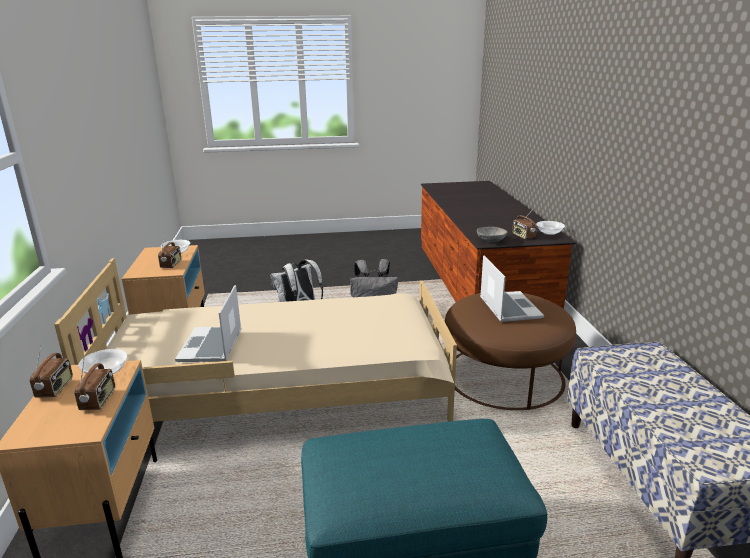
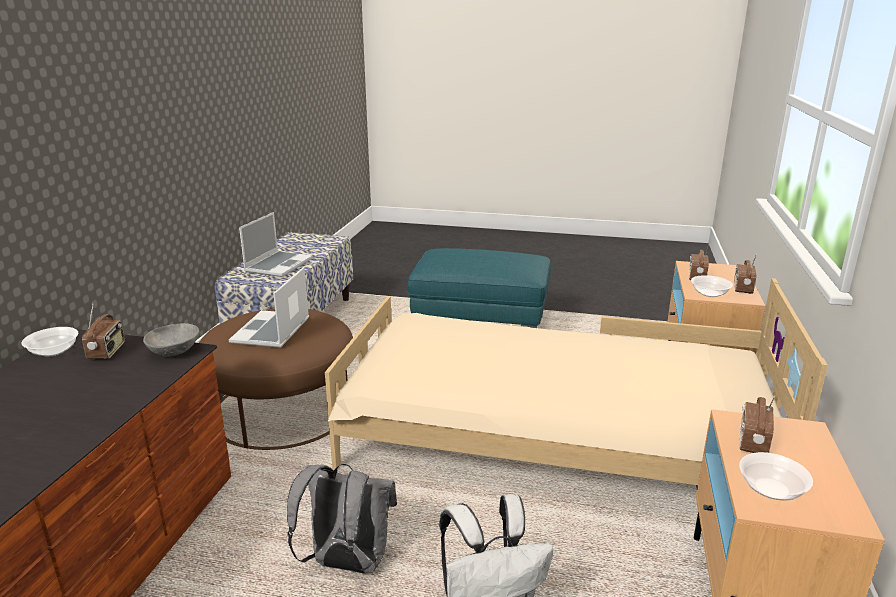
camera: 160 degrees left, 0 degrees up
(211, 346) = (630, 355): laptop -> laptop (278, 265)

